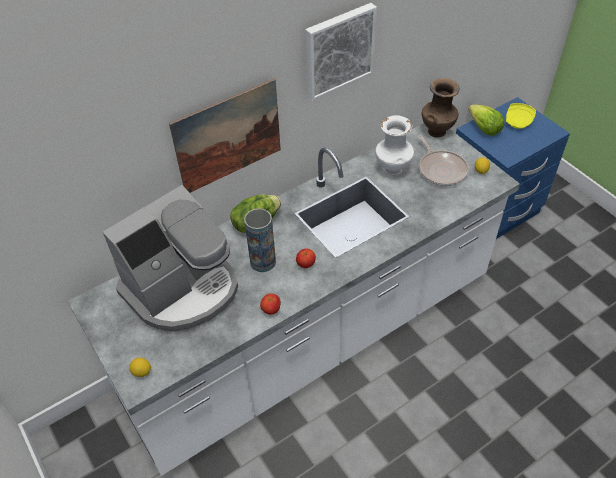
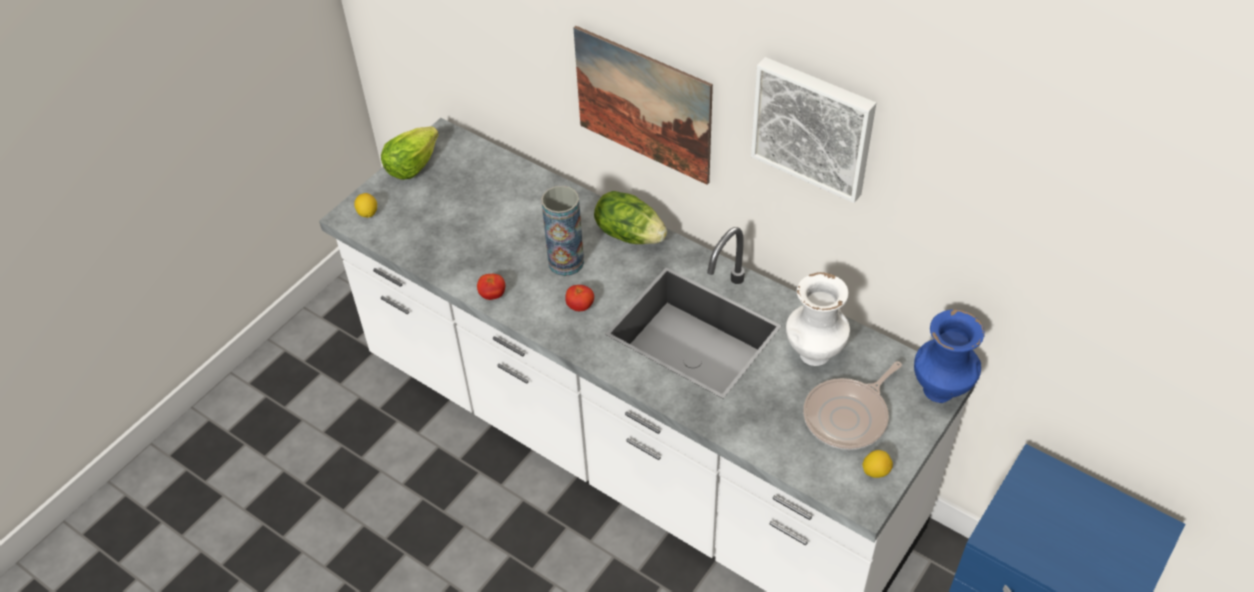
camera: 70 degrees right, 0 degrees up
(183, 289) = (492, 204): coffee machine -> none
(437, 131) = (941, 390): brown vase -> blue vase
(484, 129) = (1050, 485): lettuce -> lettuce (411, 166)
(518, 121) = (1108, 537): yellow plate -> none

